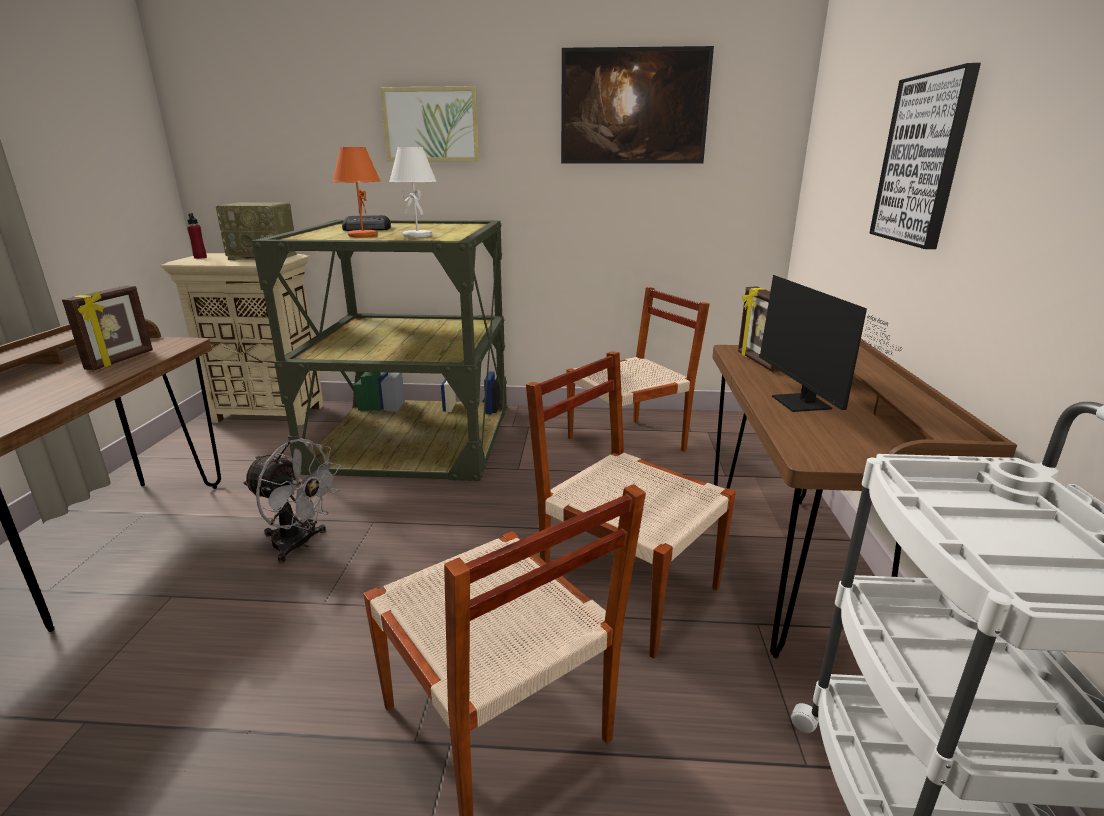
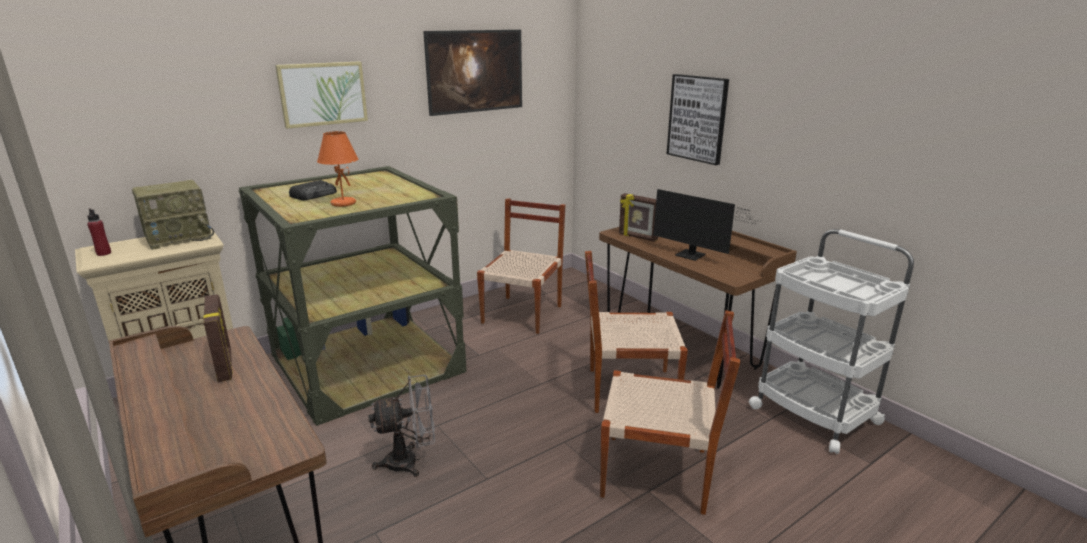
camera: 40 degrees left, 0 degrees up
(418, 236) = (388, 195): white table lamp -> none

